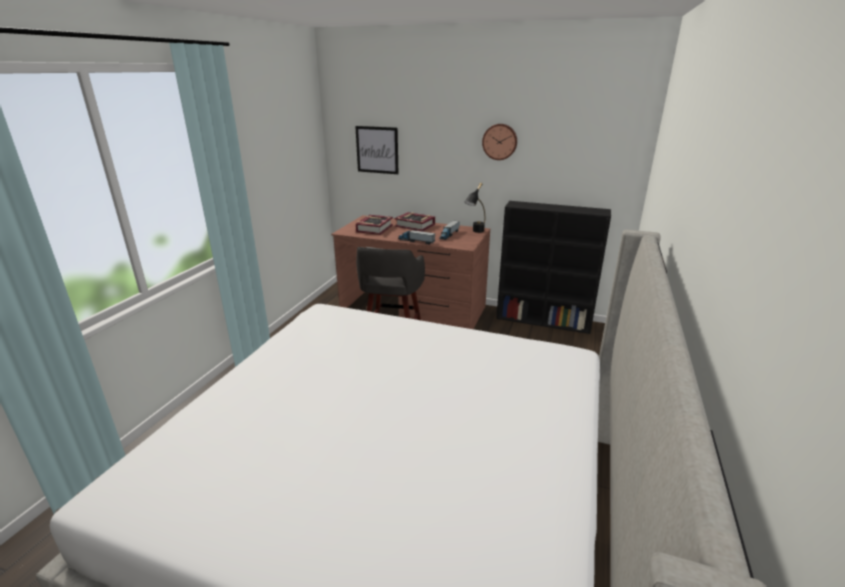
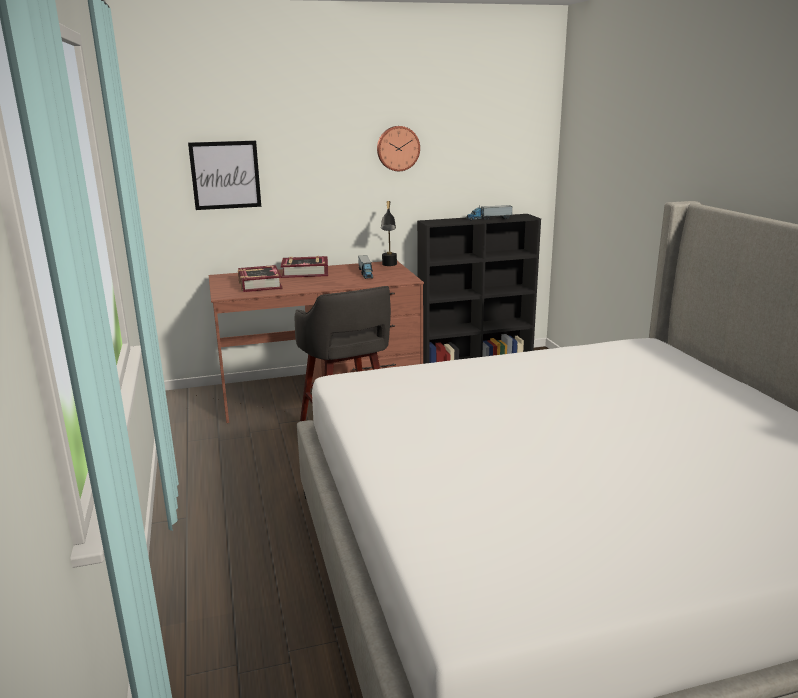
camera: 35 degrees left, 5 degrees down
(416, 241) = (341, 286): toy truck -> toy truck (489, 219)

